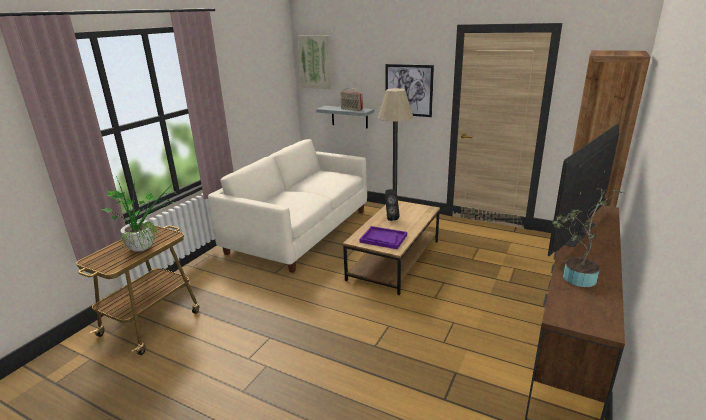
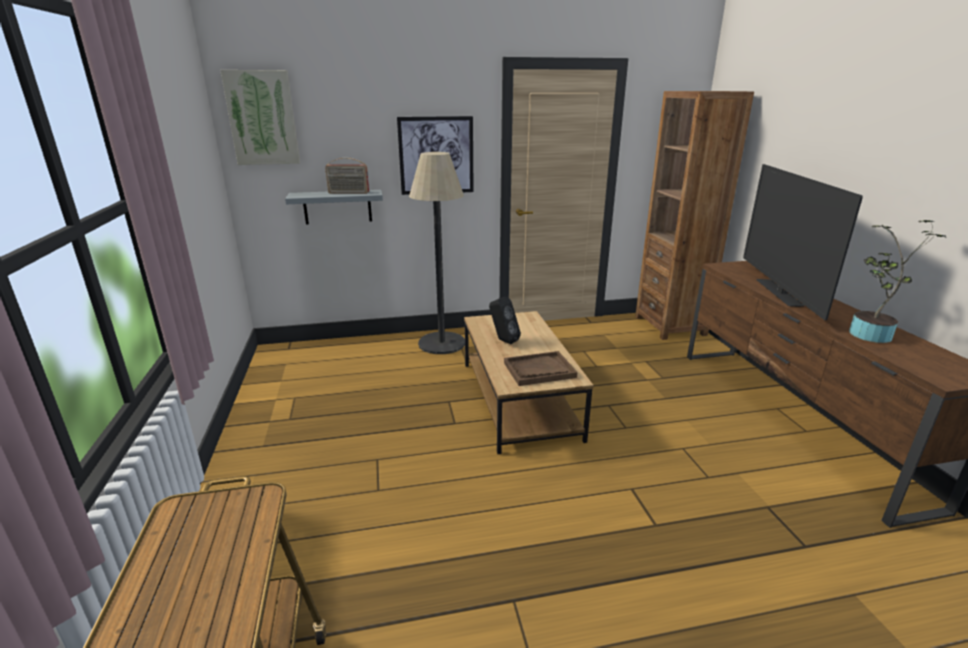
camera: 40 degrees left, 0 degrees up
(146, 246) = (229, 551): potted plant -> none
(299, 231) = (332, 408): white sofa -> none
(383, 239) = (539, 370): purple tray -> brown tray

